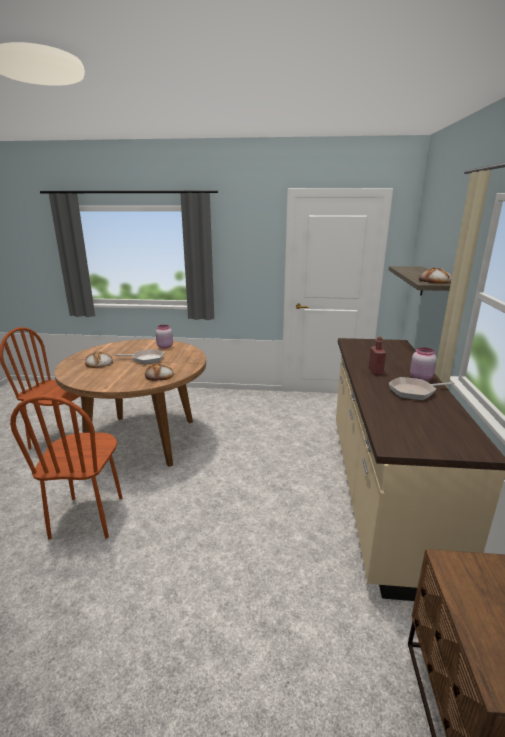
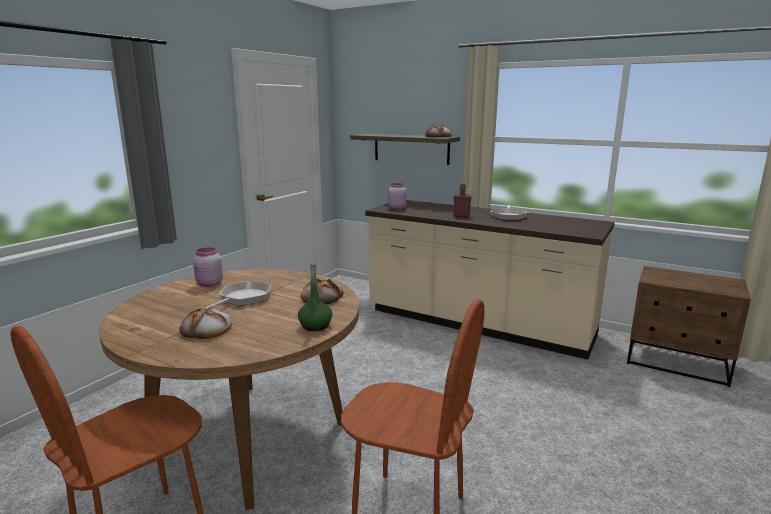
camera: 65 degrees left, 5 degrees down
(112, 384) = (315, 325): none -> green bottle
(420, 378) = (484, 211): pink jar -> pink jar (396, 208)

